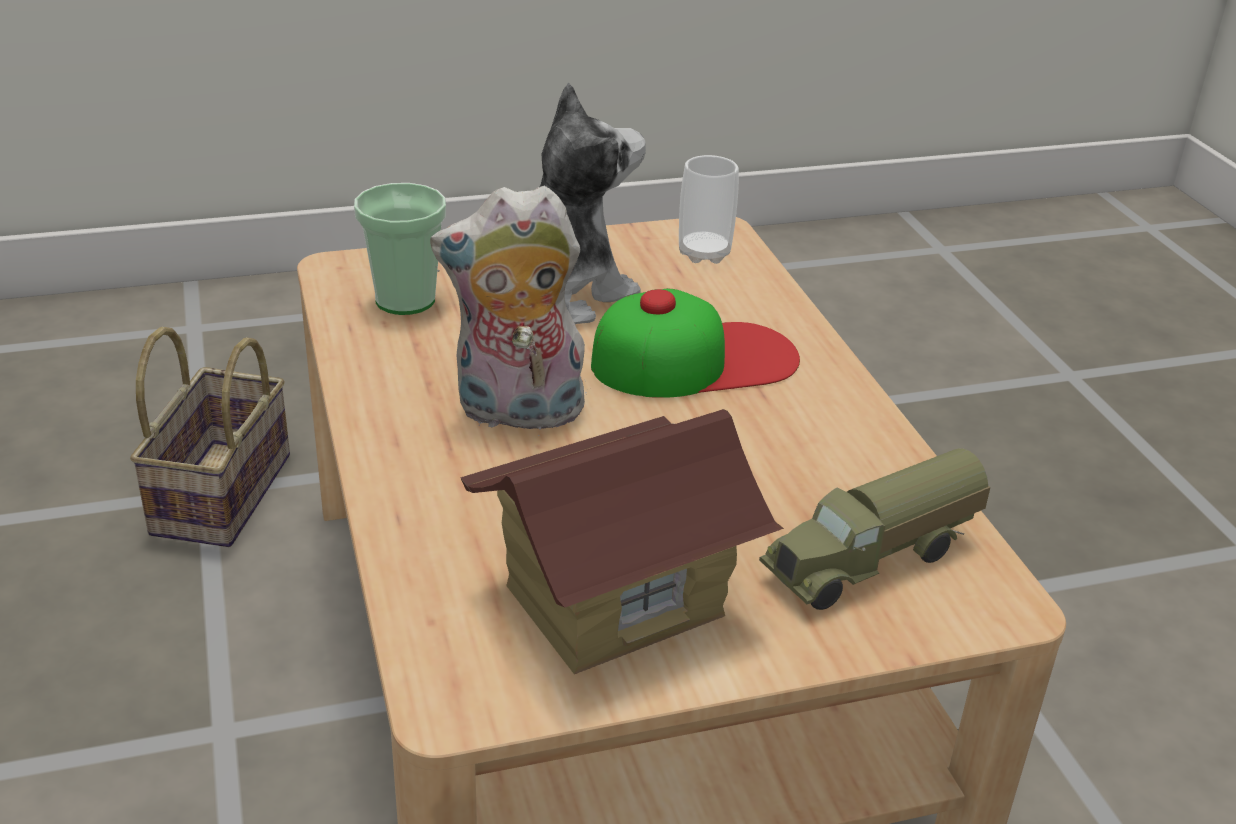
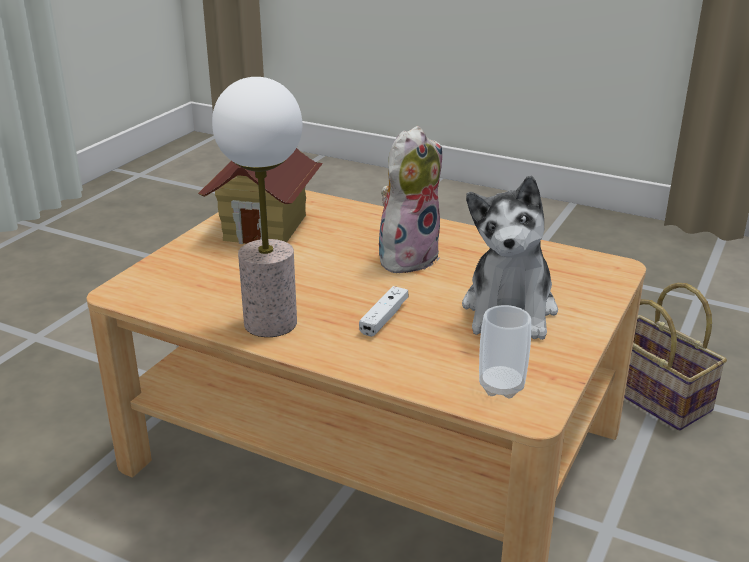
camera: 135 degrees right, 5 degrees down
(405, 300) = (554, 270): cup -> none
(695, 359) = (384, 318): cap -> white game controller
(835, 426) = (271, 323): none -> table lamp
(873, 562) = (187, 280): toy truck -> none

